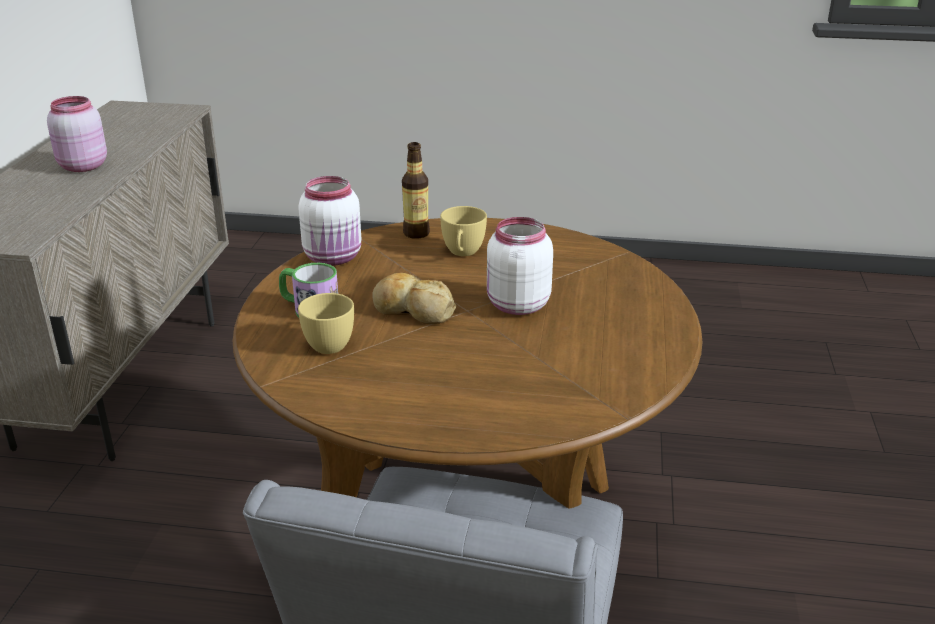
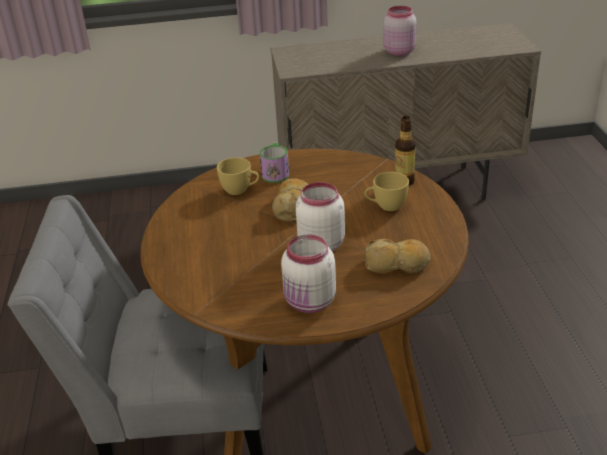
camera: 75 degrees right, 5 degrees up
(334, 258) = (346, 162): white jar -> white jar (310, 303)
(587, 269) = (397, 264): none -> bread

